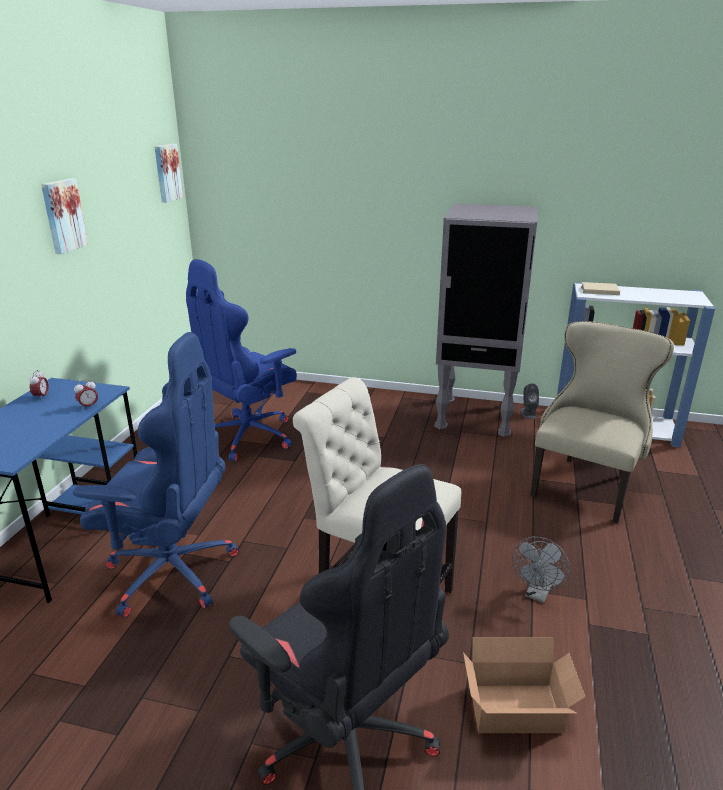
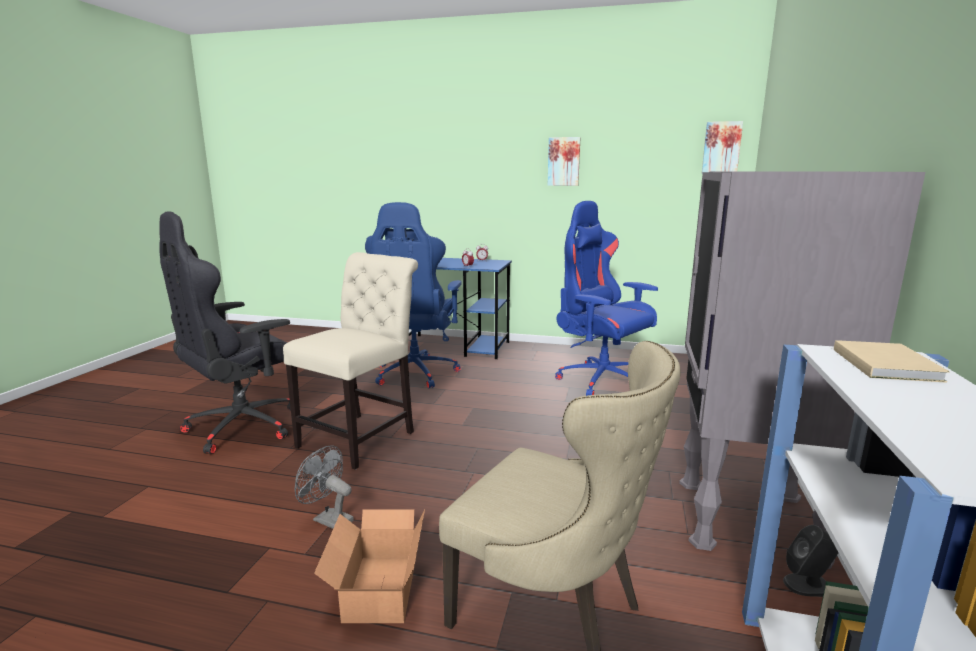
camera: 90 degrees right, 10 degrees down
(518, 711) = (208, 489): cardboard box -> cardboard box (376, 590)

